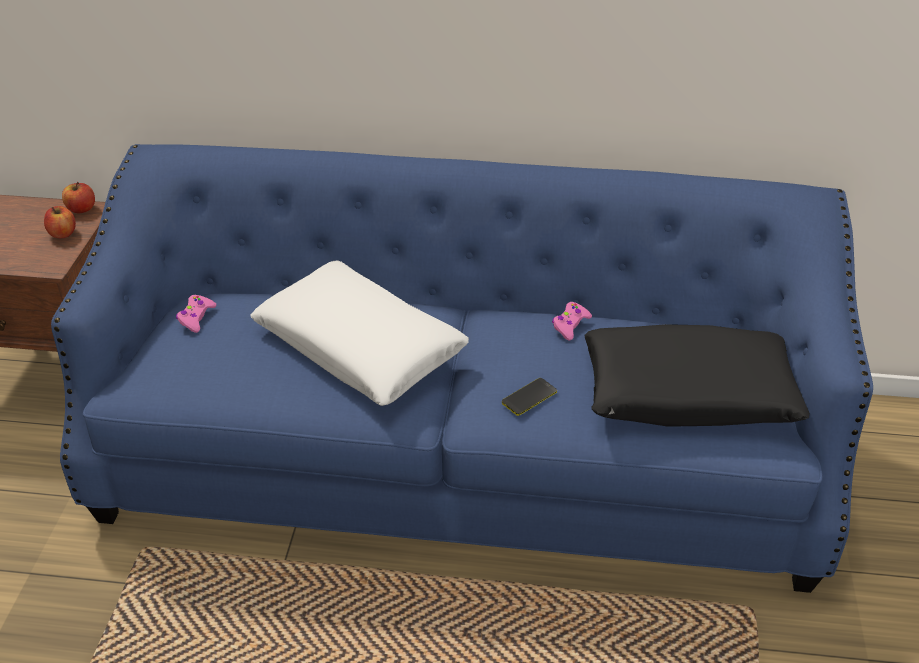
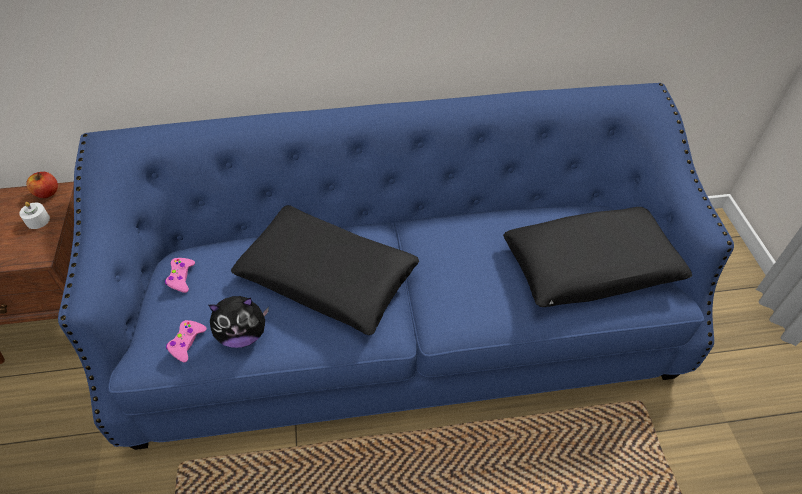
camera: 15 degrees left, 10 degrees up
(63, 233) = (38, 220): apple -> white candle
(243, 385) = (243, 335): none -> plush toy
(360, 346) = (327, 277): white pillow -> black pillow
(529, 397) = (476, 296): phone -> none
(570, 325) = (483, 224): pink game controller -> pink game controller (187, 343)

